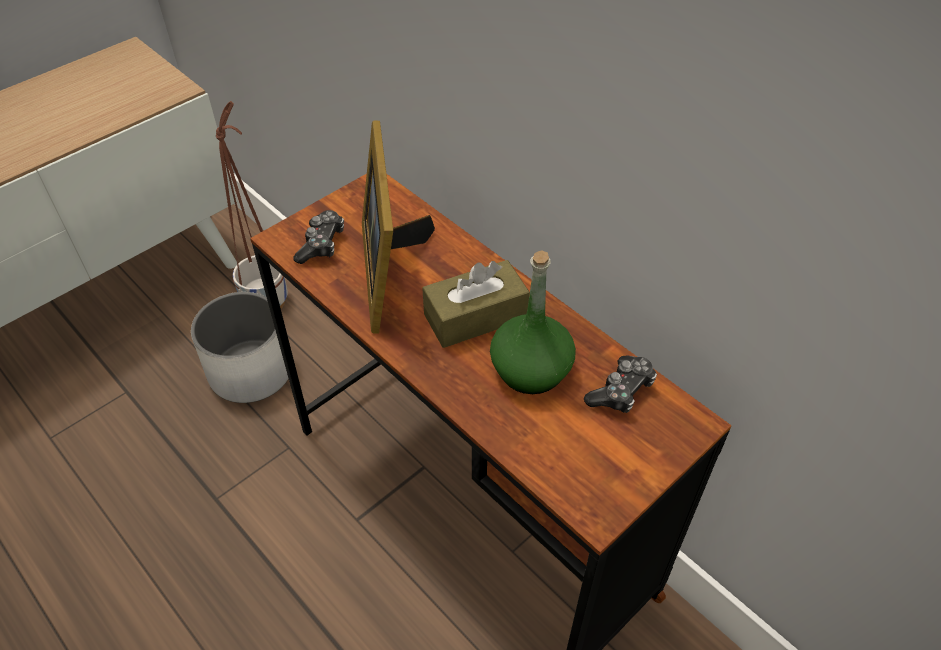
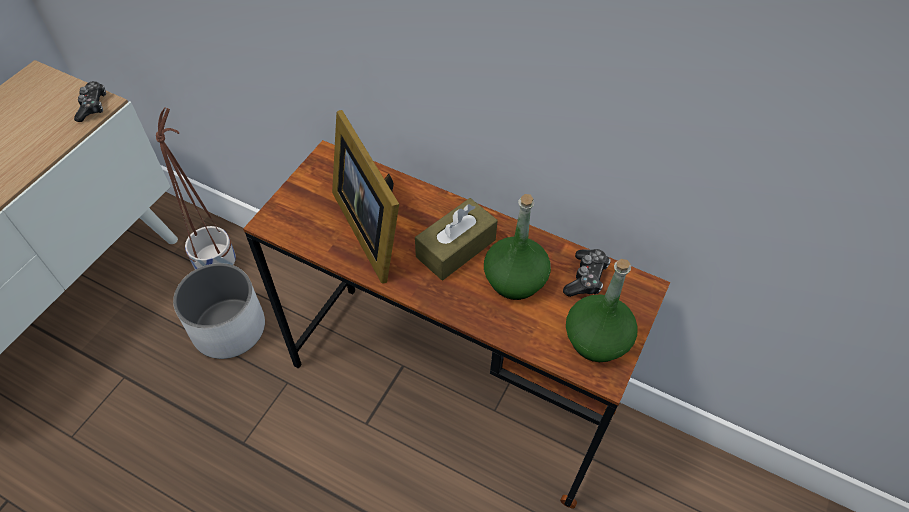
camera: 20 degrees left, 5 degrees up
(321, 244) = (306, 219): game controller -> game controller (93, 106)
(603, 467) = (596, 339): none -> green bottle

